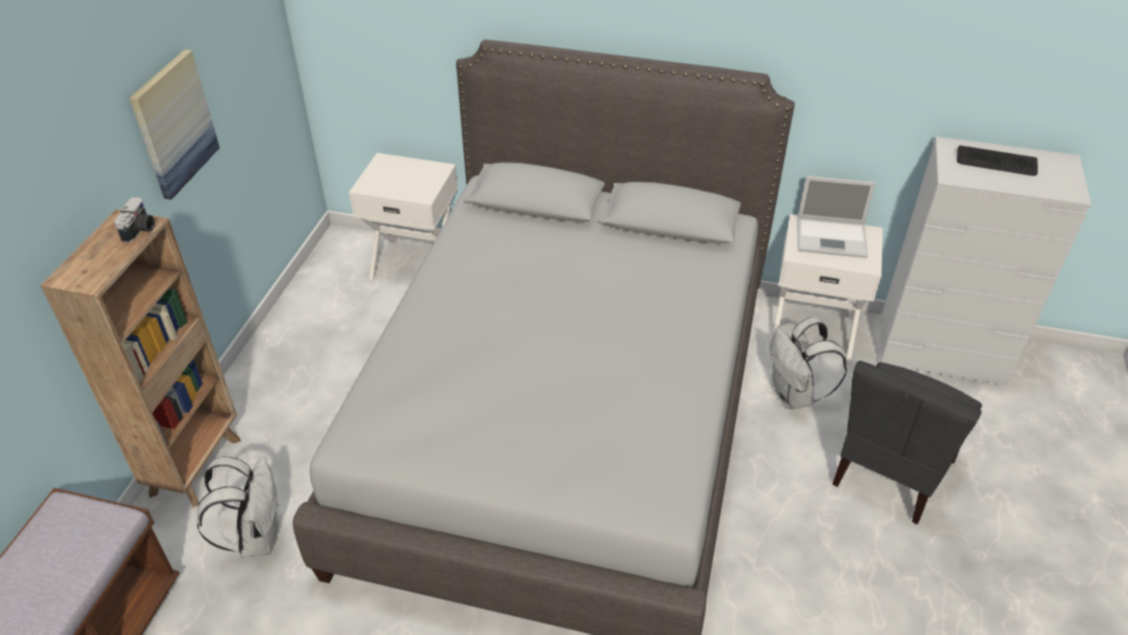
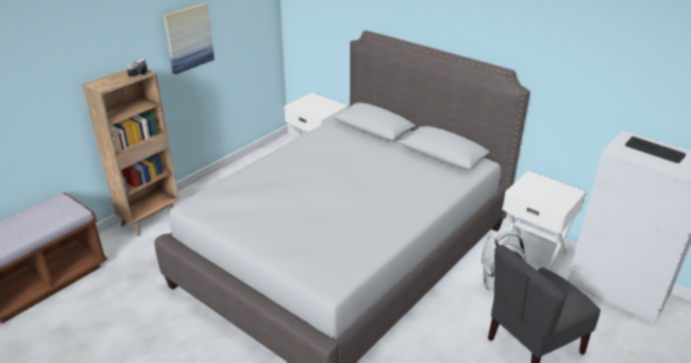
camera: 25 degrees right, 10 degrees down
(257, 537) = (154, 258): white backpack -> none
(832, 238) = (547, 188): laptop -> none

